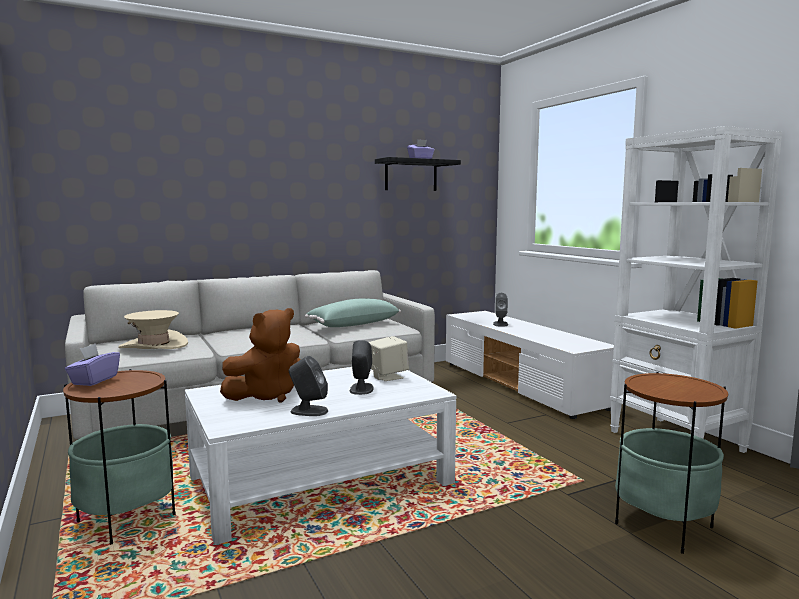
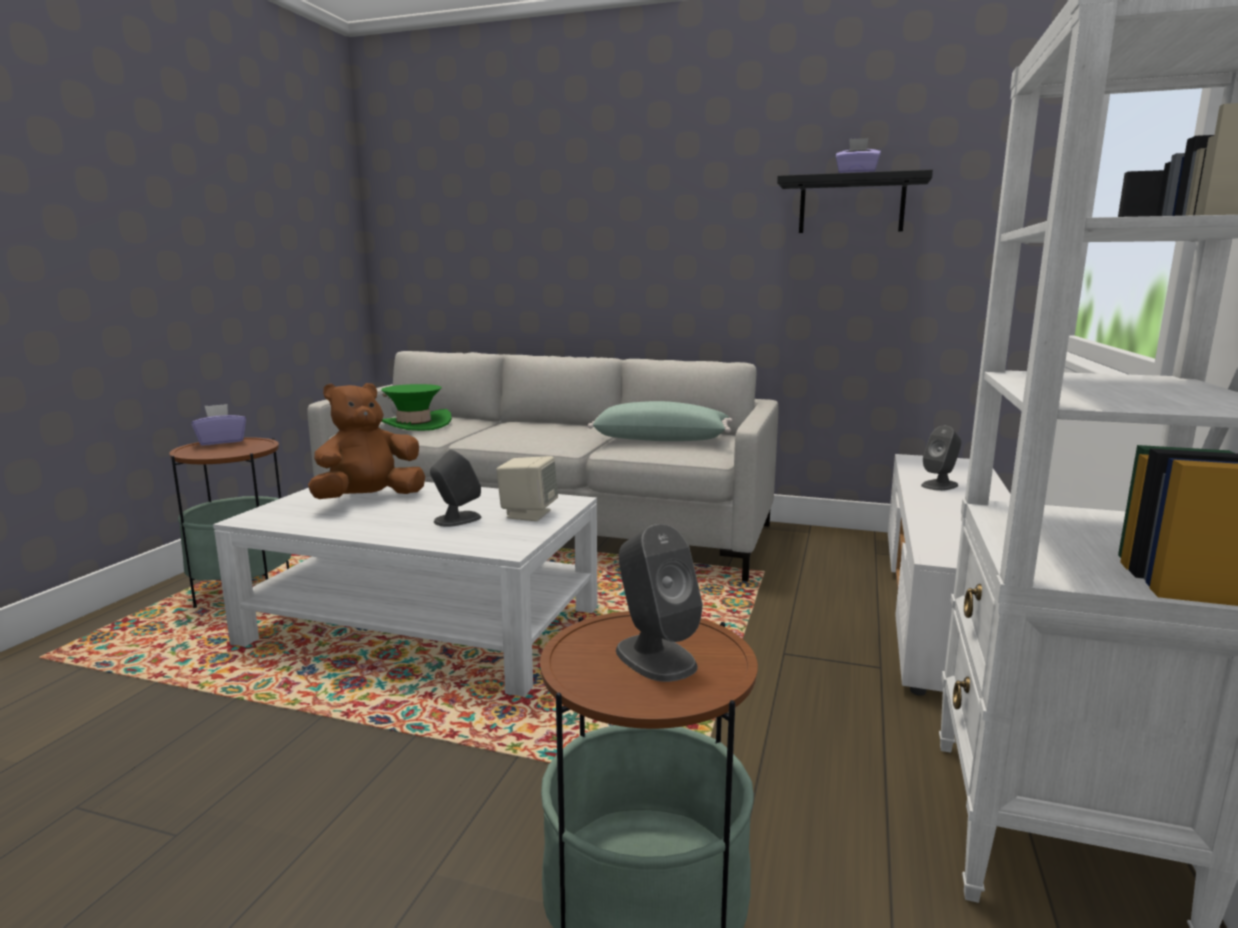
camera: 45 degrees right, 5 degrees up
(154, 345) = (414, 424): beige hat -> green hat
(267, 395) = (369, 499): brown plush toy -> brown plush toy turned 135 degrees clockwise
(308, 411) = (343, 526): grey speaker -> grey speaker (655, 657)

